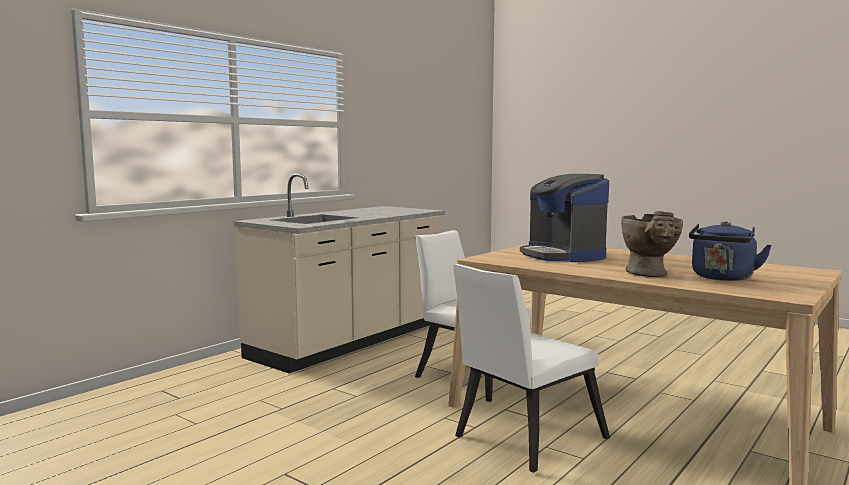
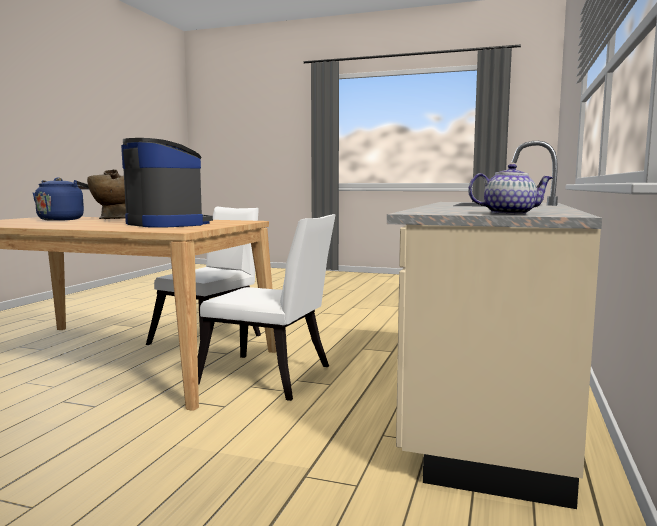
camera: 160 degrees right, 0 degrees up
(398, 208) = (509, 213): none -> teapot

